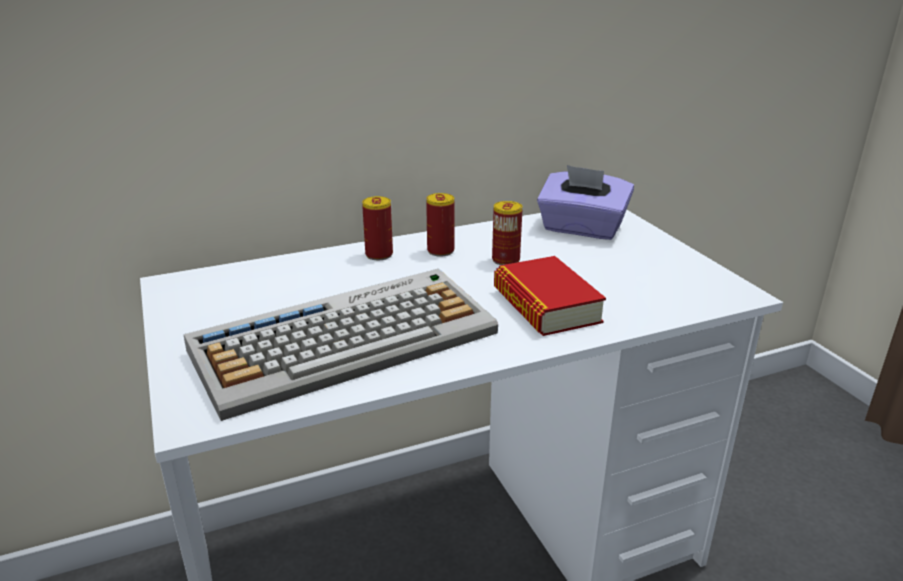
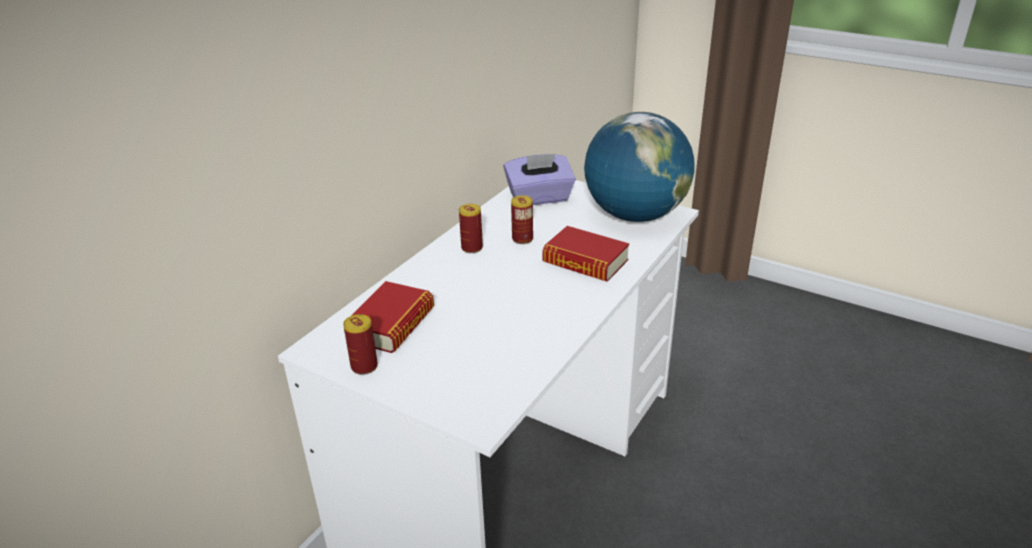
camera: 35 degrees left, 5 degrees up
(262, 289) = (391, 324): none -> book
(347, 340) = (501, 333): keyboard -> none
(379, 255) = (434, 266): can -> can (364, 366)
(679, 280) = (635, 216): none -> globe

